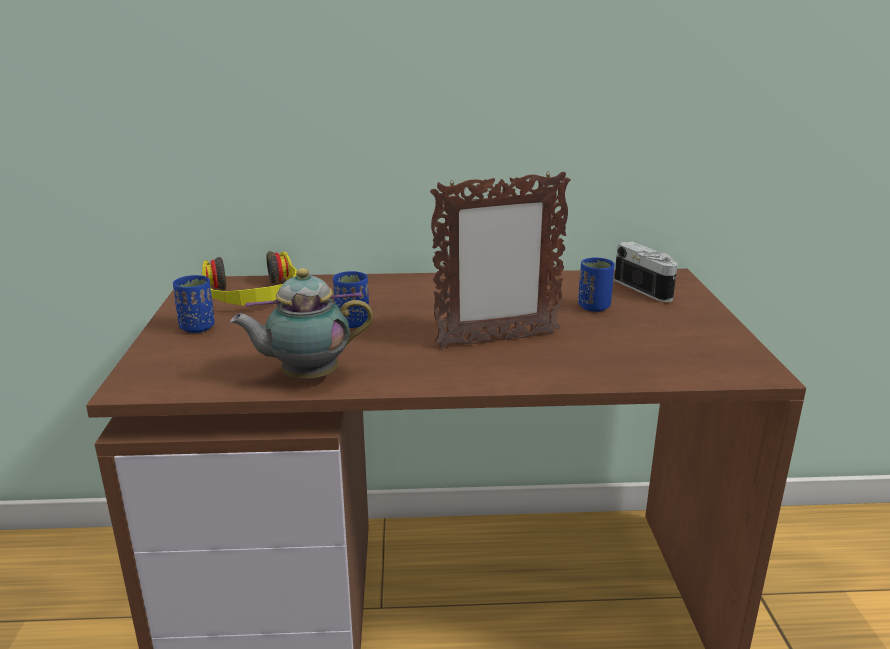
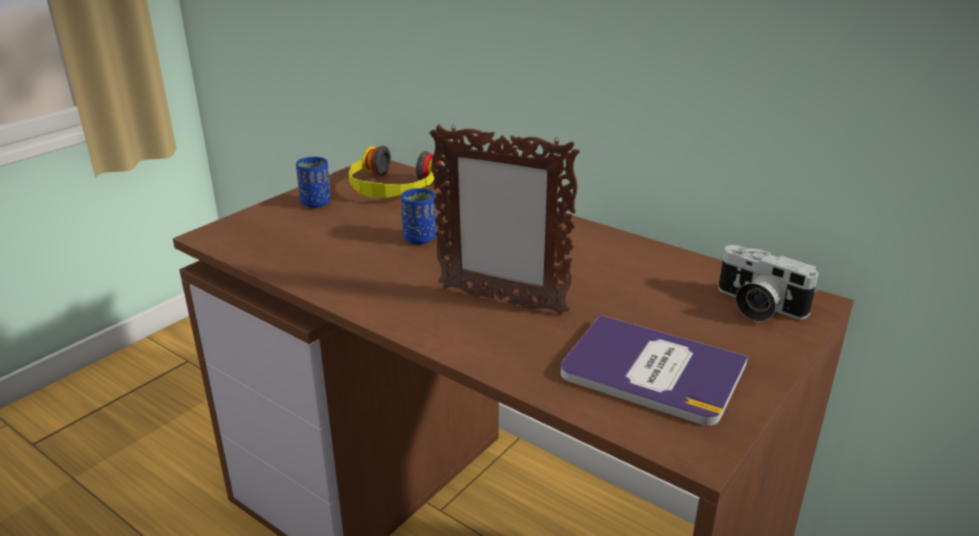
camera: 40 degrees right, 5 degrees up
(306, 377) = (313, 272): teapot -> none
(594, 307) = (653, 303): blue cup -> none
(650, 288) = (756, 307): camera -> camera turned 120 degrees clockwise
(663, 343) = (652, 371): none -> book

